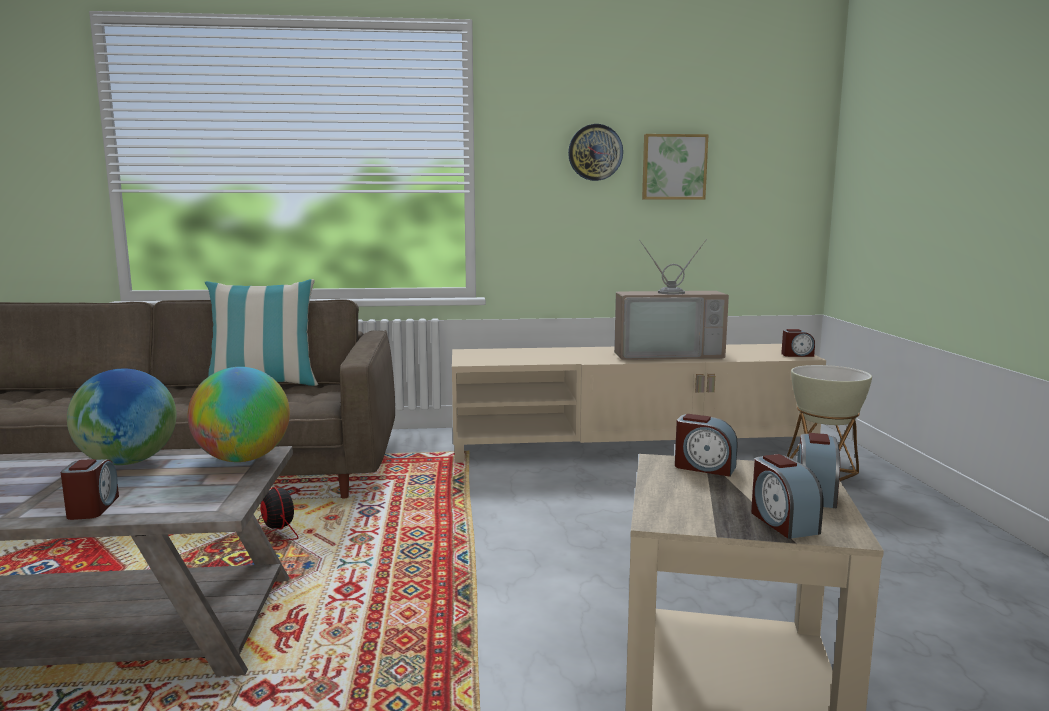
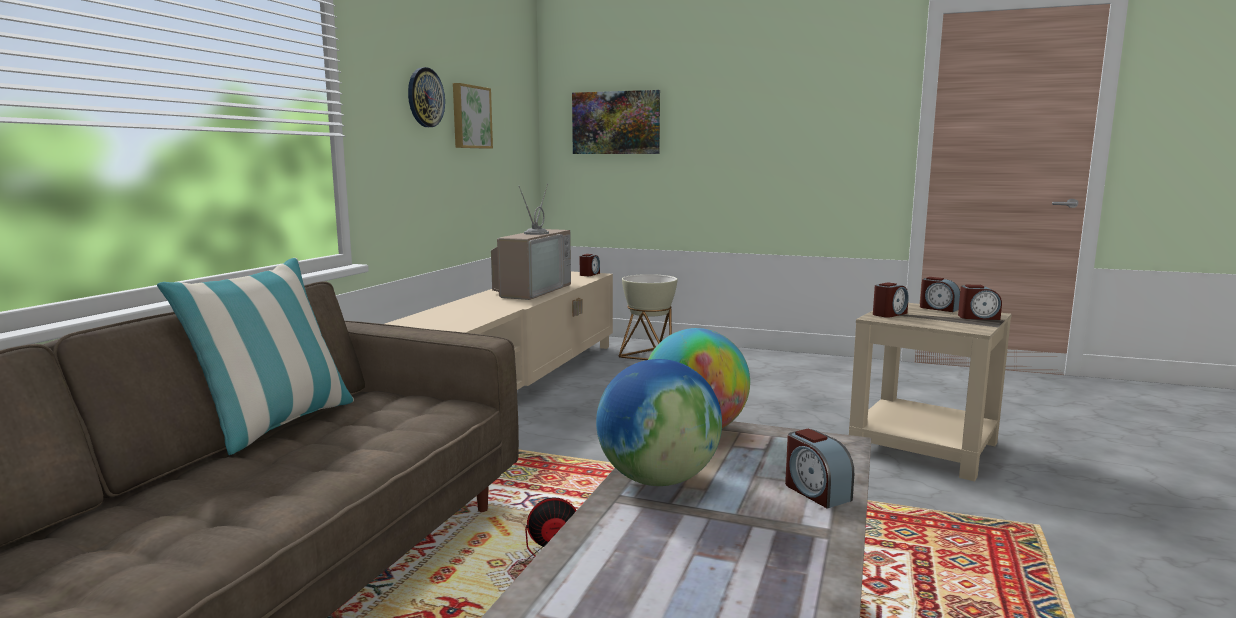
camera: 65 degrees left, 0 degrees up
(93, 508) = (816, 492): alarm clock -> alarm clock turned 135 degrees counterclockwise
(890, 162) = (616, 123): none -> picture

